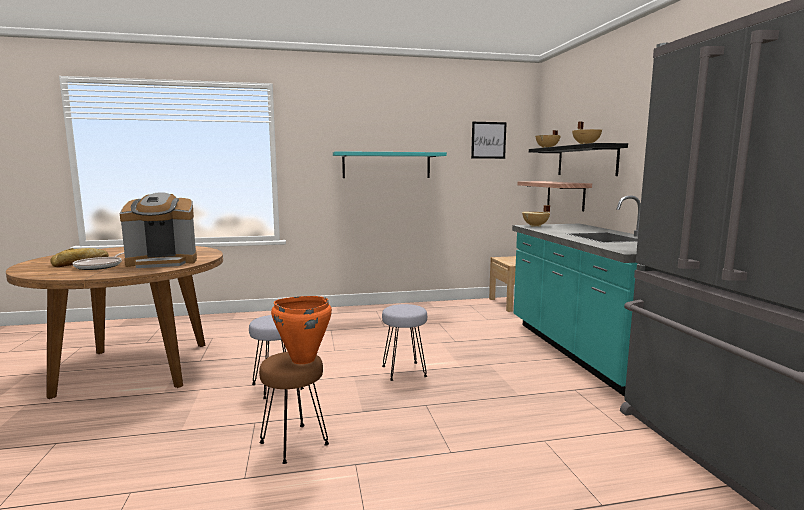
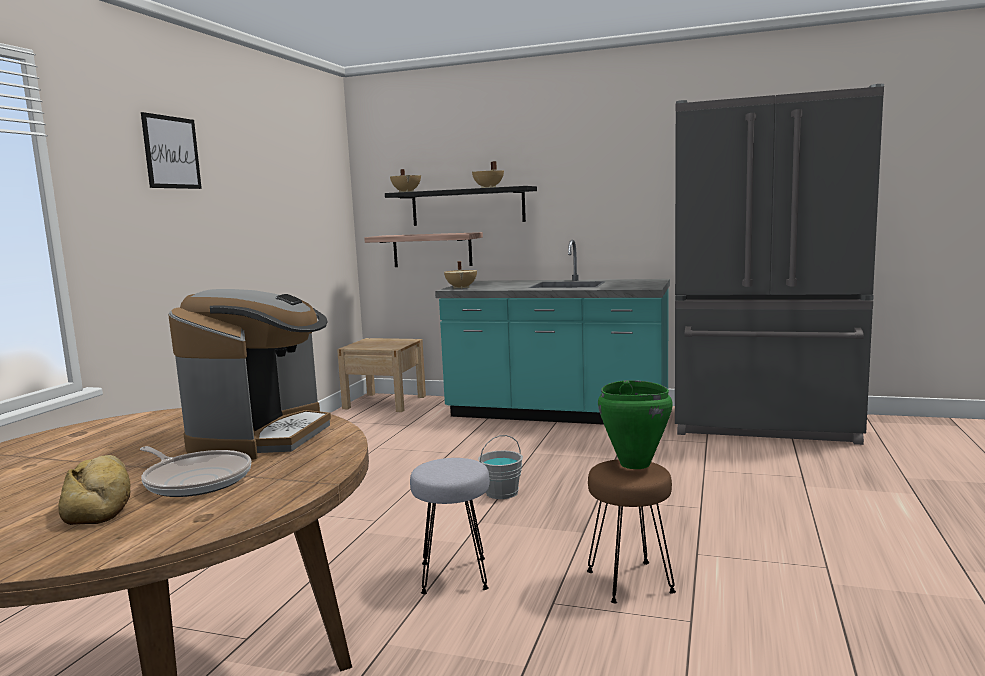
camera: 60 degrees left, 0 degrees up
(302, 359) = (634, 464): orange cooking pot -> green cooking pot
(386, 165) = (219, 222): turquoise shelf -> none
(404, 371) = (501, 492): grey stool -> grey bucket
(488, 140) = (315, 180): picture -> picture (171, 152)

